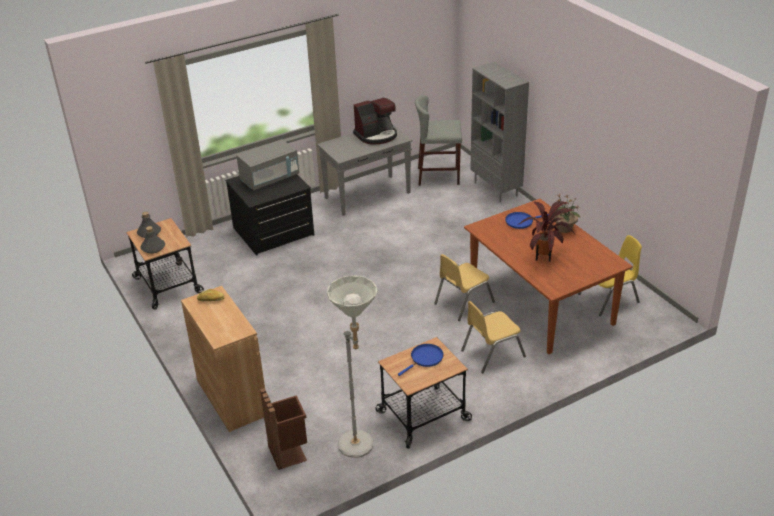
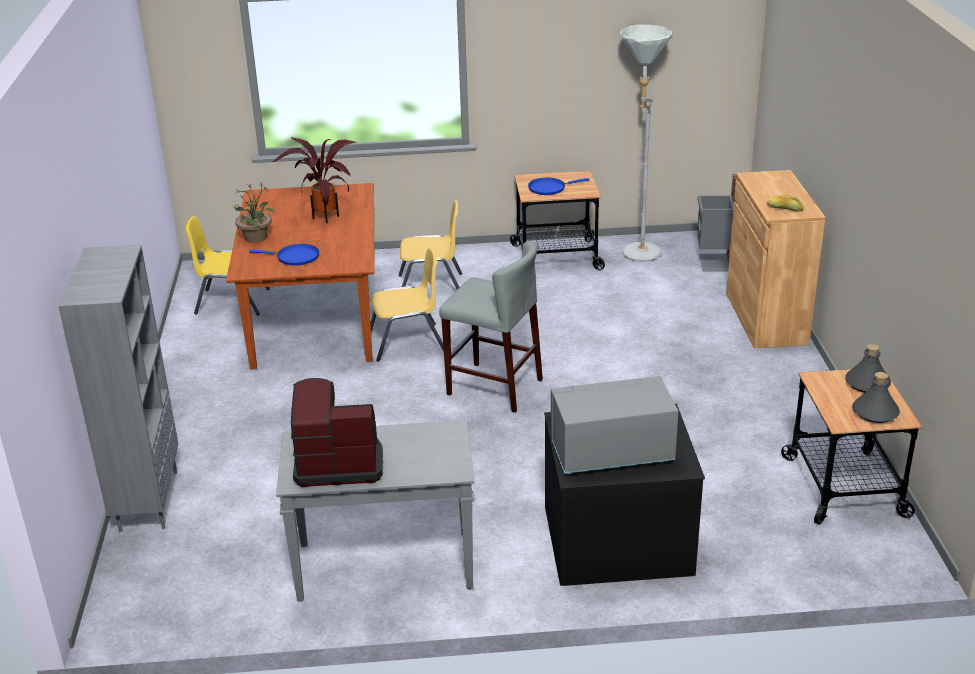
camera: 155 degrees left, 5 degrees down
(289, 452) = (715, 262): brown trash can -> grey trash can
(438, 176) = (208, 568): grey stool -> grey stool (494, 387)

